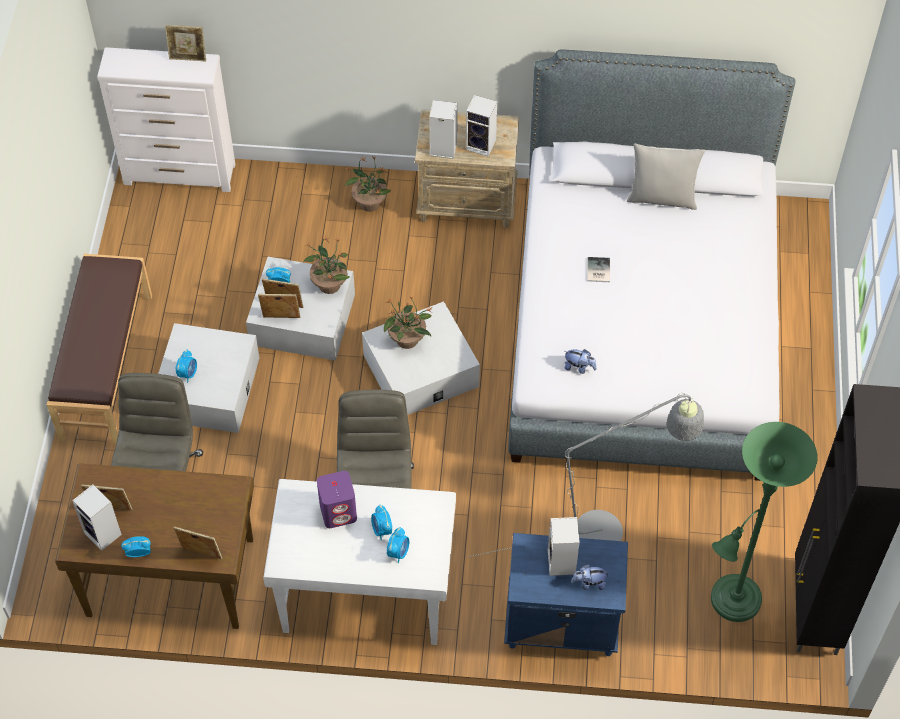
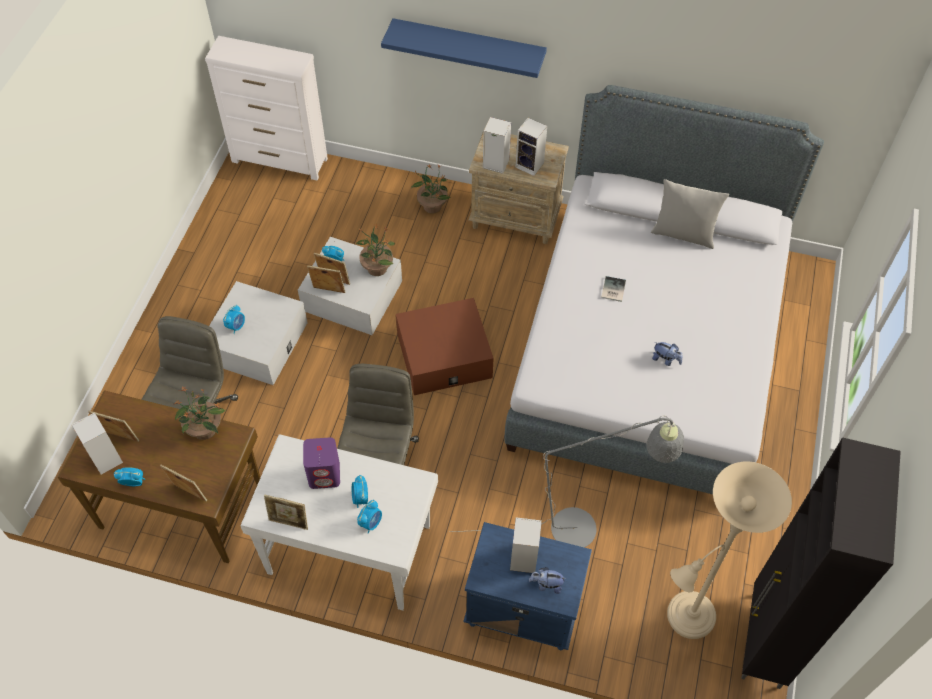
camera: 10 degrees right, 0 degrees up
(105, 366) = (176, 309): brown bench -> none
(188, 58) = (286, 54): picture frame -> picture frame (289, 523)
(399, 26) = (468, 45): none -> blue shelf
(408, 340) = (434, 326): potted plant -> potted plant (205, 430)
(421, 370) = (444, 356): white storage box -> brown storage box
(579, 367) = (578, 375): plush toy -> plush toy (665, 359)
(731, 603) = (686, 619): green floor lamp -> beige floor lamp

